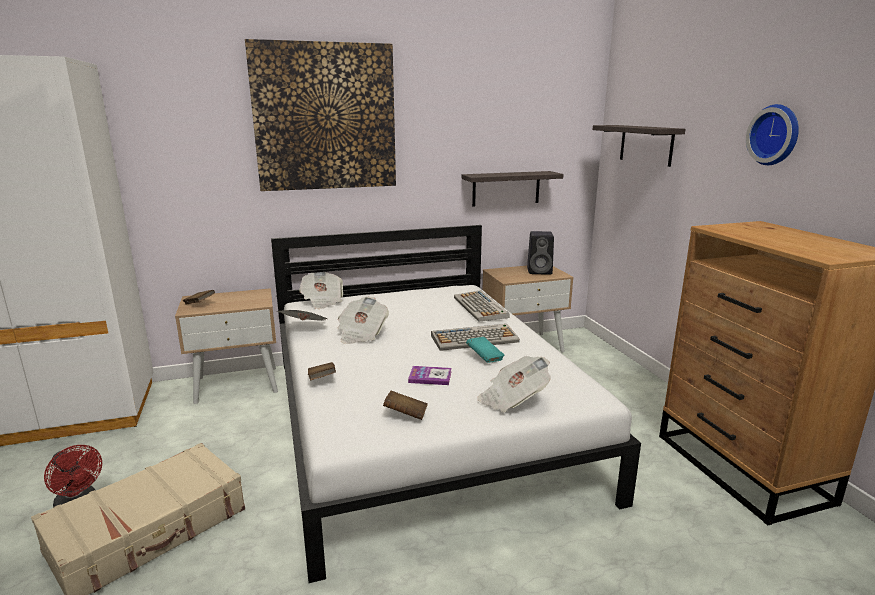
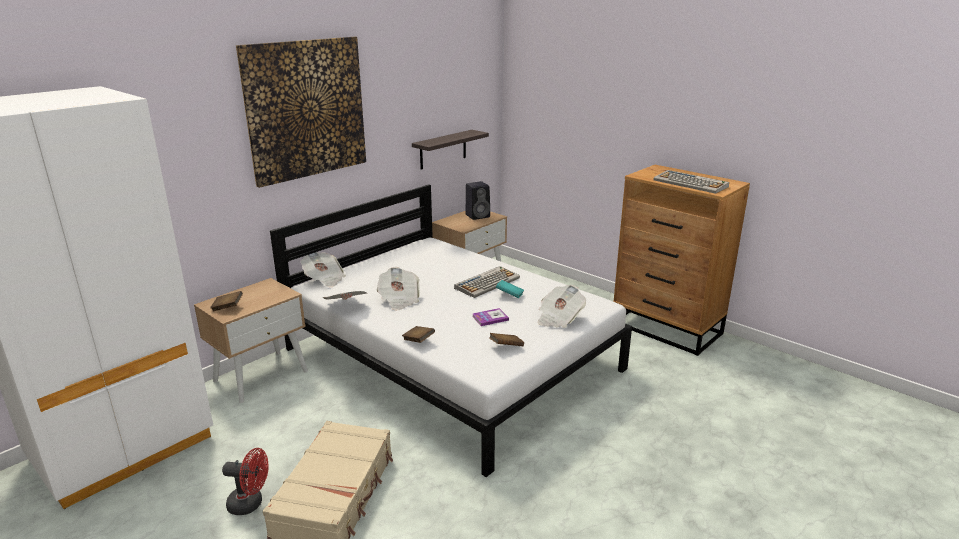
camera: 30 degrees left, 5 degrees up
(481, 307) = (463, 256): keyboard -> keyboard (691, 183)
(646, 144) = (550, 105): shelf -> none
(776, 135) = (658, 107): wall clock -> none

